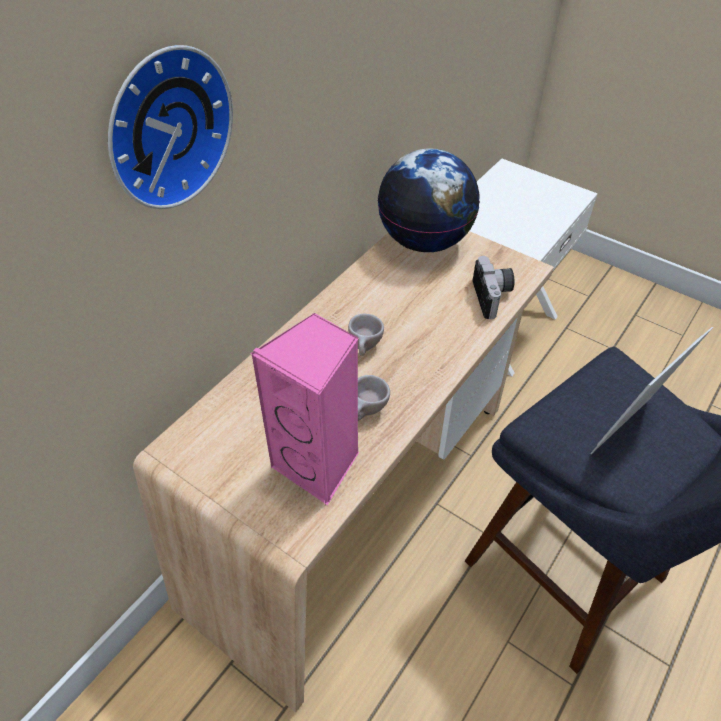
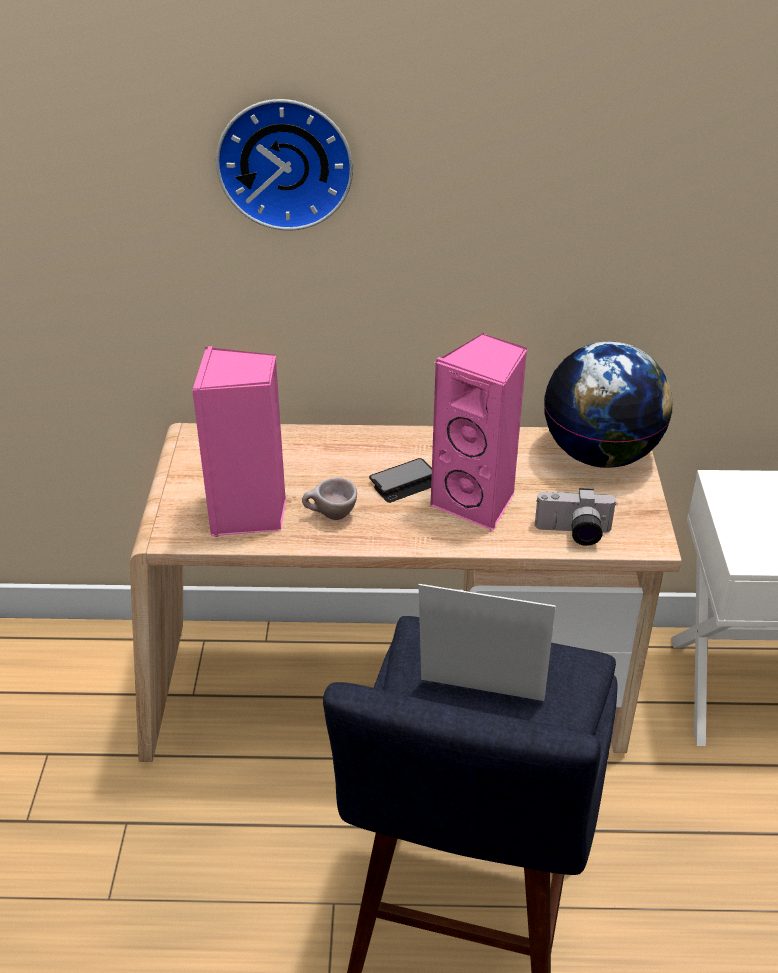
camera: 55 degrees right, 10 degrees down
(365, 349) = (405, 482): beige cup -> phone
(422, 323) = (478, 502): none -> pink speaker
(494, 297) = (573, 534): camera -> camera turned 45 degrees clockwise

